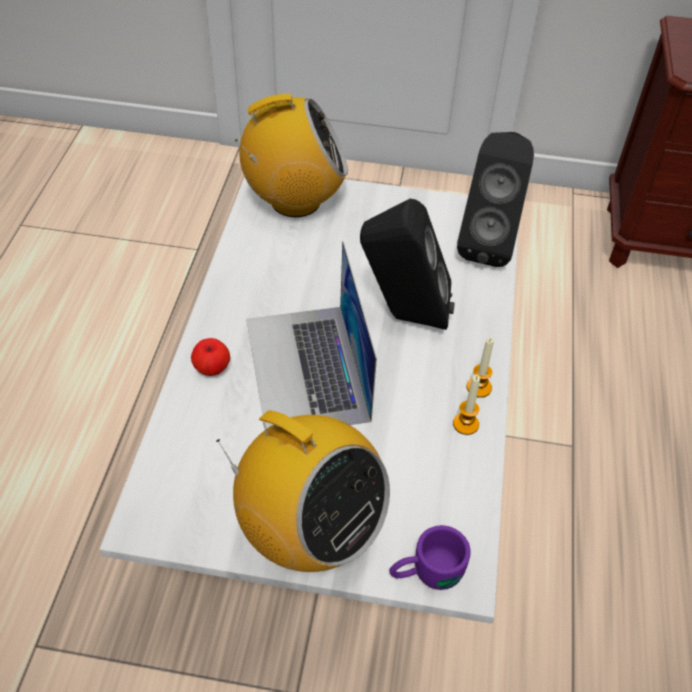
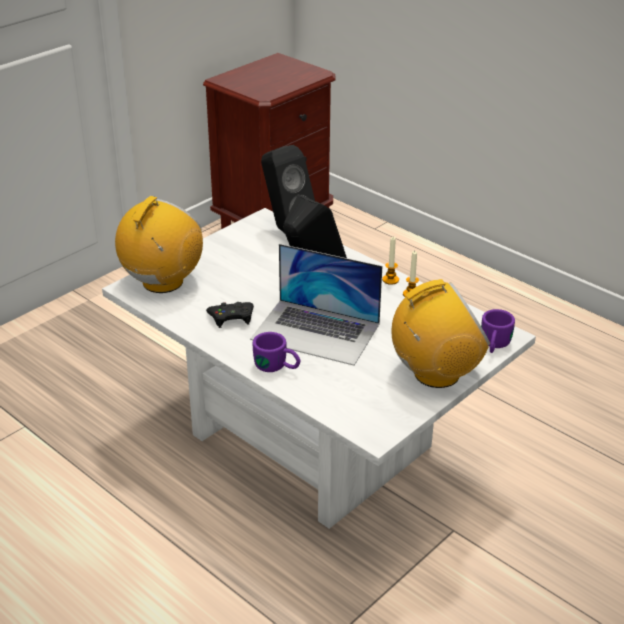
camera: 55 degrees left, 15 degrees down
(212, 368) = (277, 367): apple -> purple mug
(275, 284) = (231, 317): none -> black game controller

